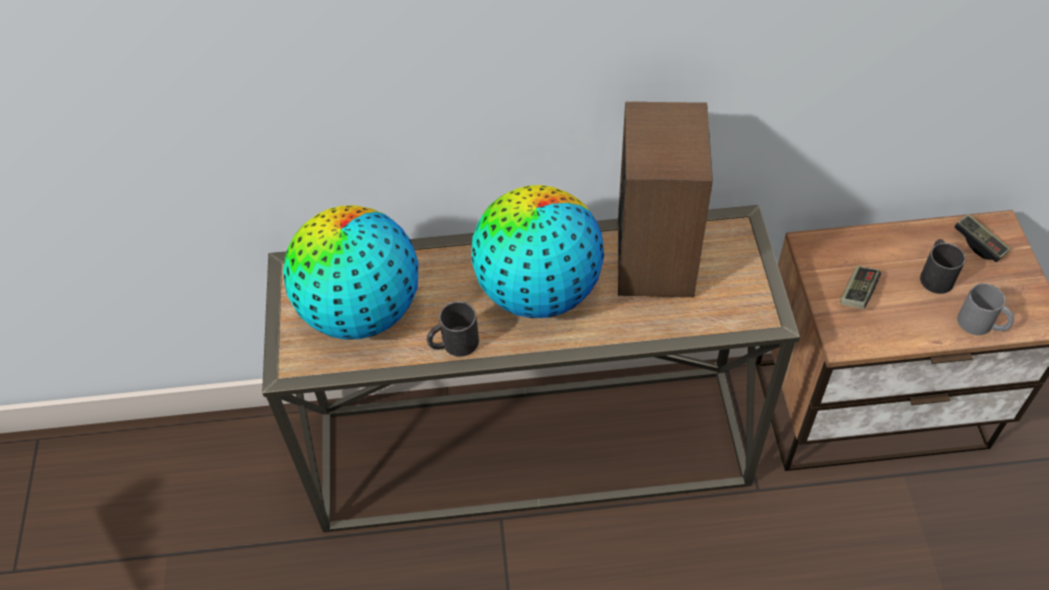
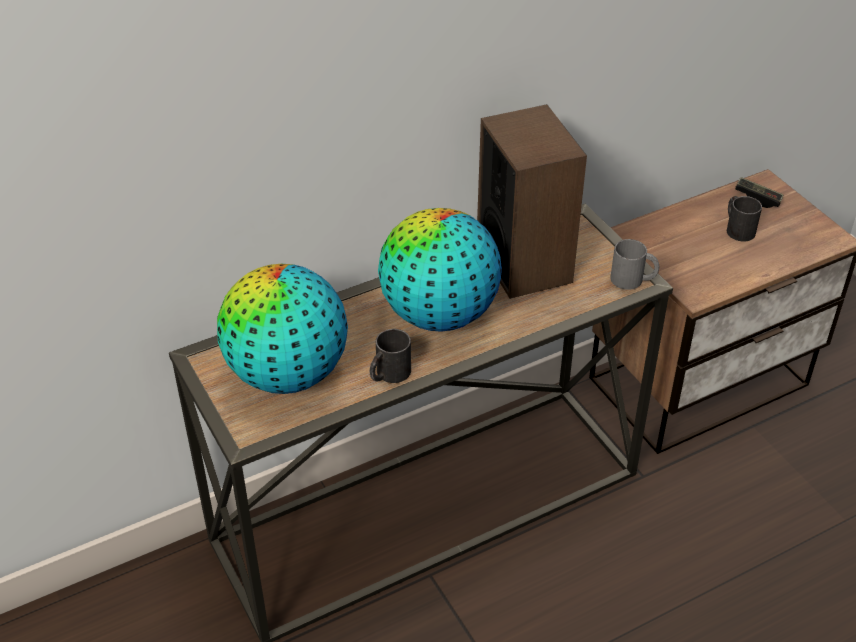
camera: 25 degrees left, 10 degrees down
(858, 293) = (687, 257): game controller -> none
(982, 324) = (791, 253): grey mug -> grey mug (633, 279)

